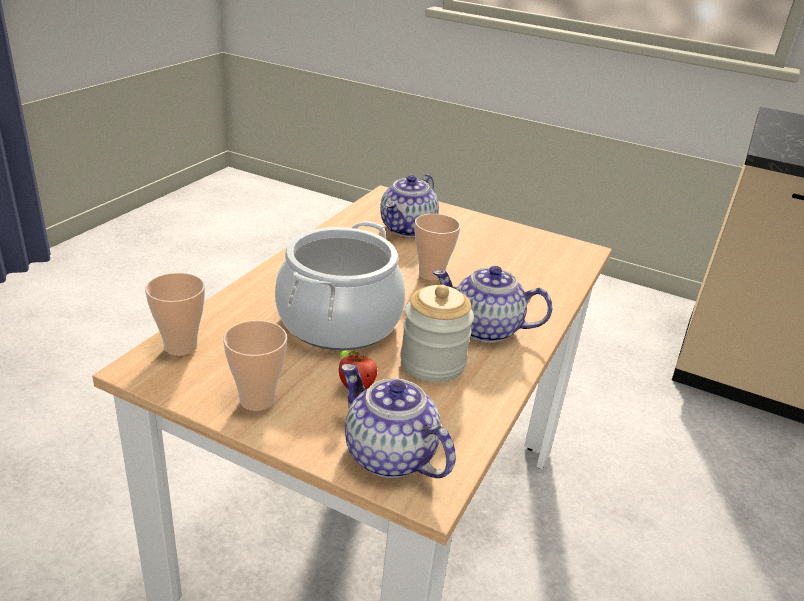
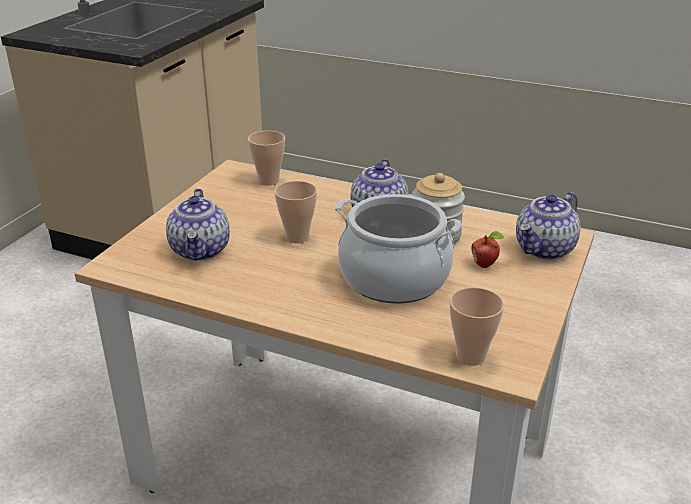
camera: 90 degrees left, 0 degrees up
(257, 400) = (520, 306): cup -> cup (268, 181)
(408, 229) = (201, 250): teapot -> teapot turned 60 degrees clockwise

